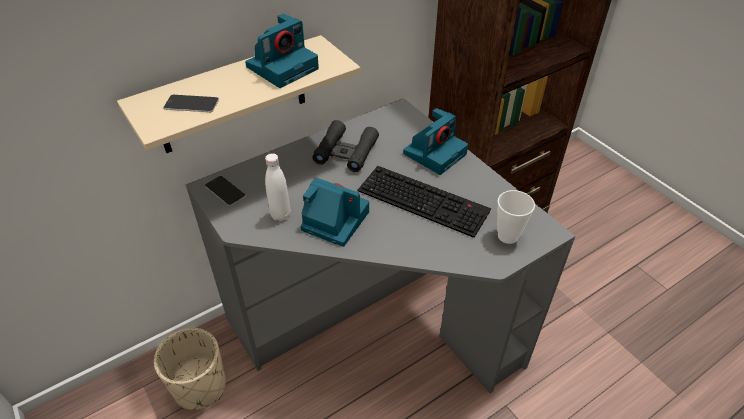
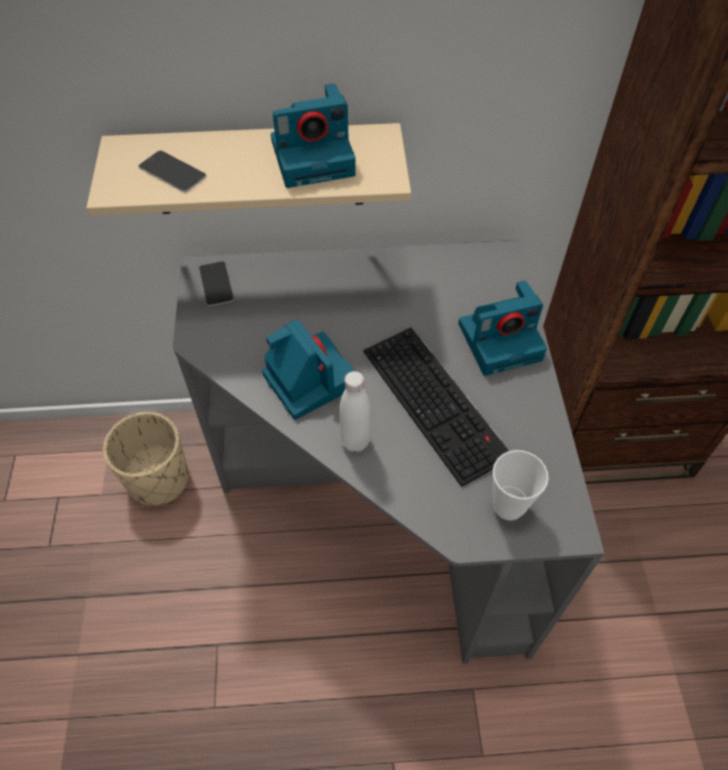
camera: 30 degrees right, 10 degrees up
(280, 215) = (254, 344): white bottle -> white bottle (355, 441)
(346, 152) = (388, 290): black binoculars -> none

